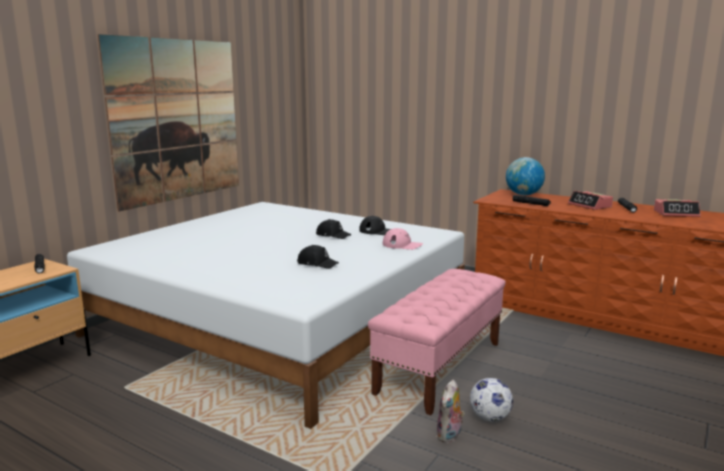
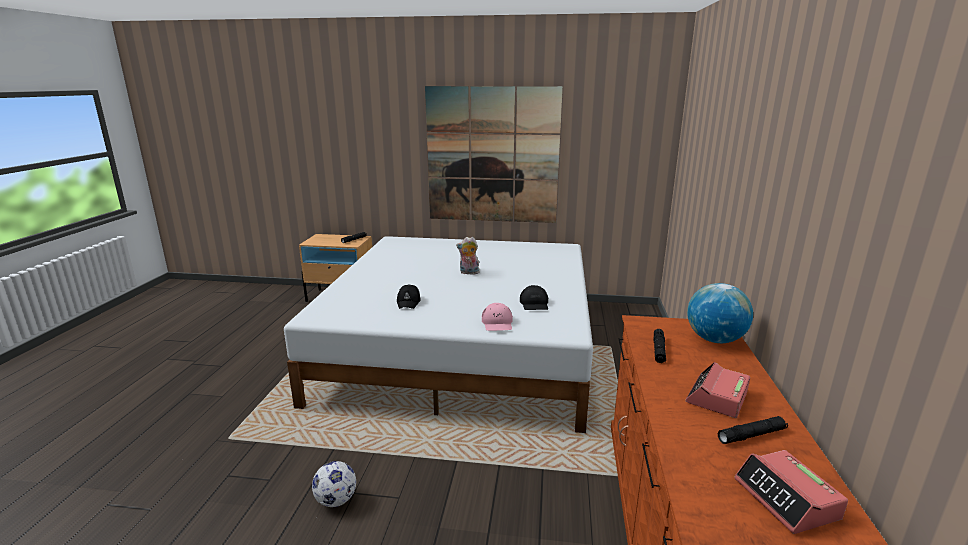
camera: 65 degrees right, 5 degrees up
(333, 235) = (498, 290): black cap -> none
(440, 367) = (425, 448): pink bench -> none
(450, 436) = (298, 480): plush toy -> plush toy (468, 273)

